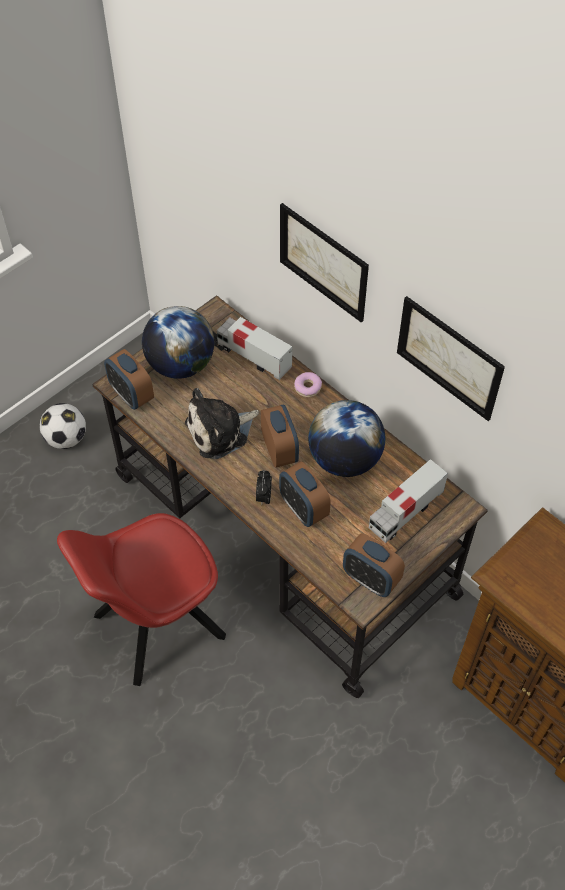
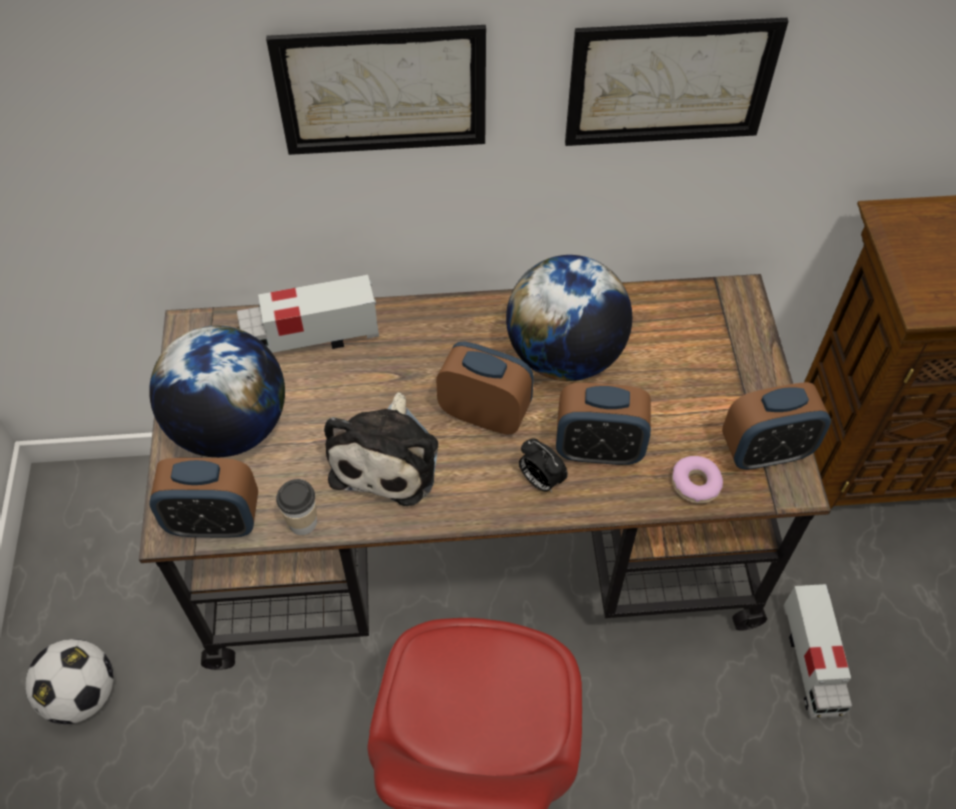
camera: 50 degrees left, 0 degrees up
(159, 425) = (302, 522): none -> cup
(308, 387) = (419, 317): donut -> donut (695, 484)
(405, 512) = (697, 350): toy truck -> toy truck (810, 662)

